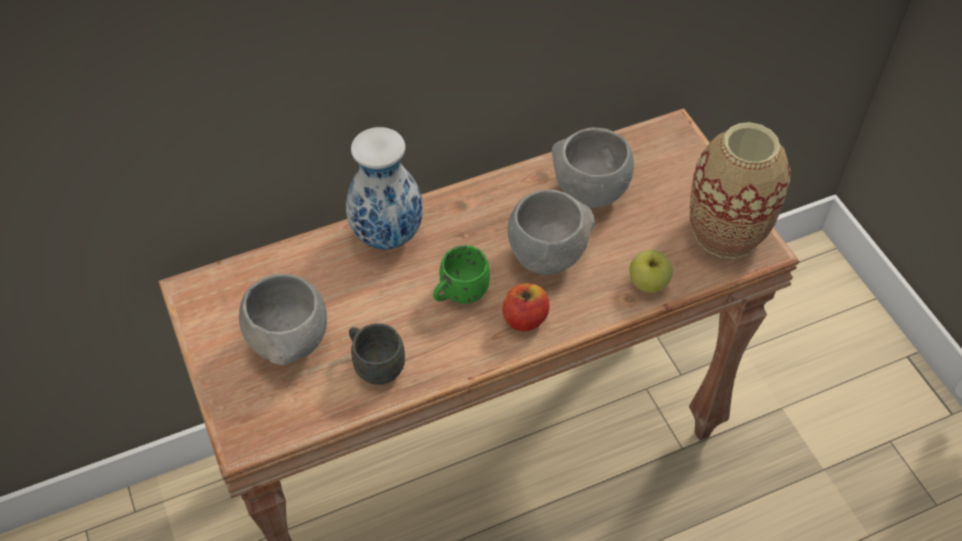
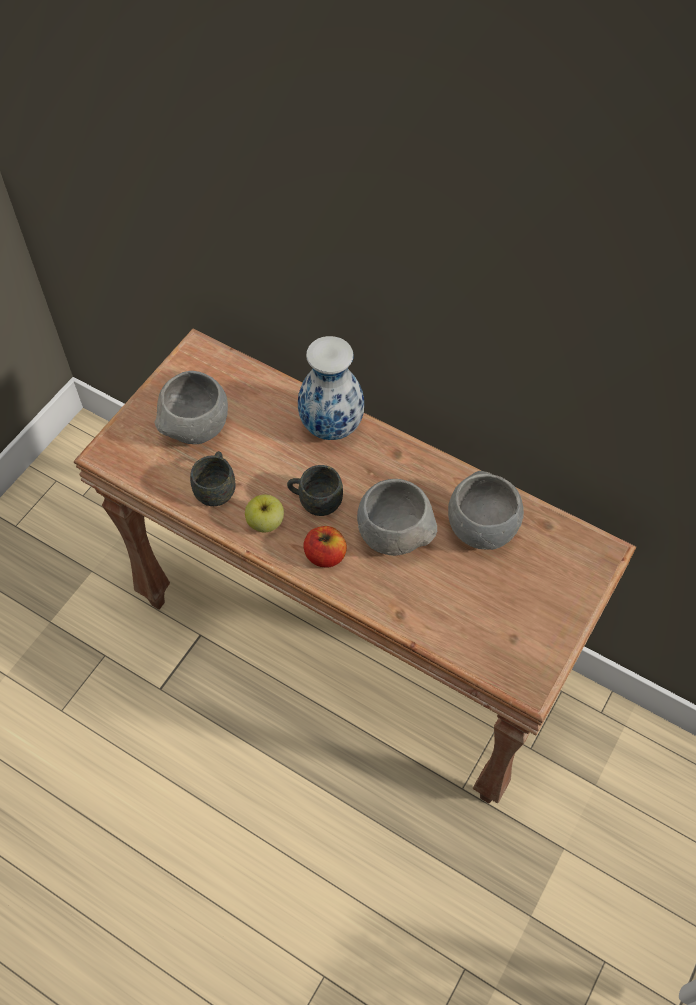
camera: 55 degrees right, 5 degrees up
(459, 294) = (315, 501): green mug -> grey mug
(648, 283) = (425, 620): apple -> apple (265, 523)
(726, 232) = (524, 649): vase -> none

